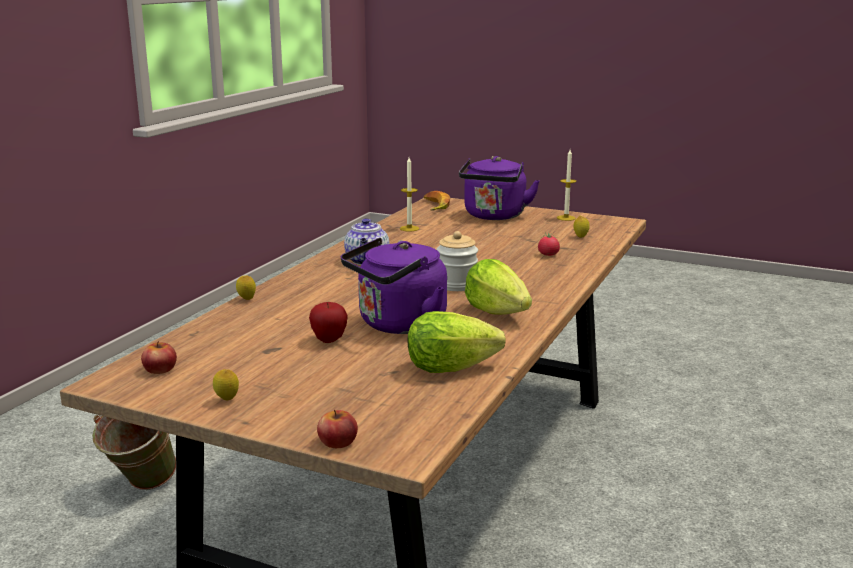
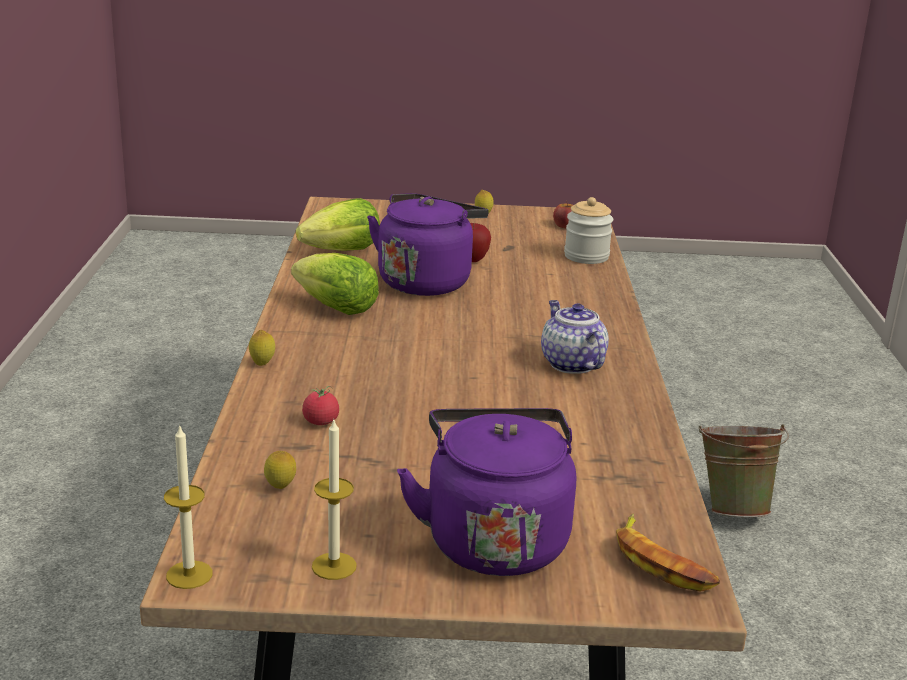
camera: 155 degrees right, 5 degrees up
(246, 299) = (614, 288): lemon -> lemon (262, 364)
(337, 442) = (379, 204): apple -> none
(409, 228) = (609, 457): candle -> candle (189, 575)
(456, 285) = (412, 340): jar -> jar (586, 256)

